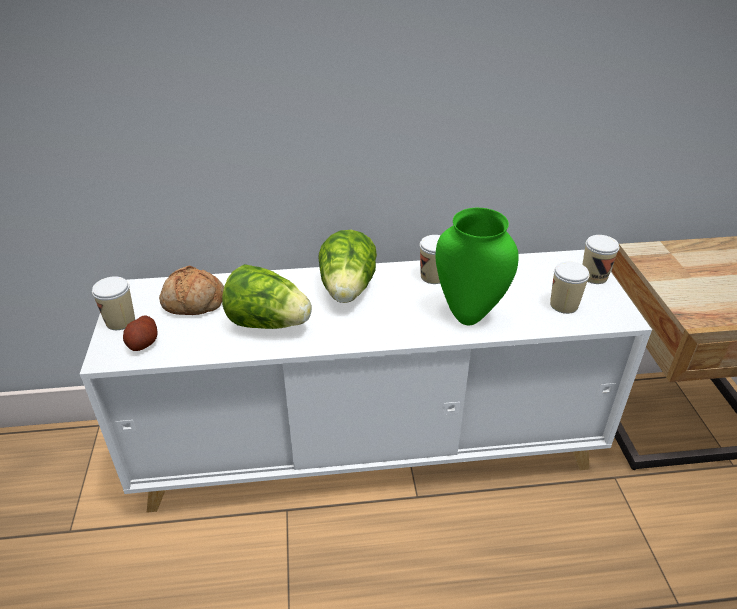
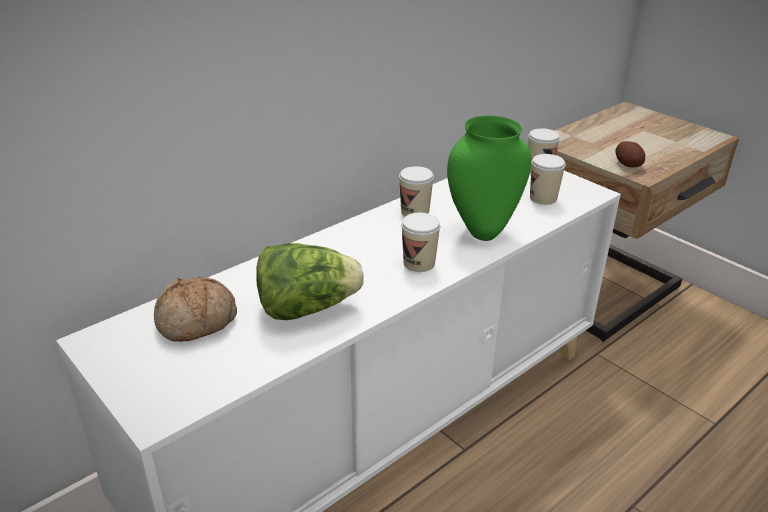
camera: 35 degrees left, 5 degrees down
(120, 321) = (126, 375): cup -> cup (419, 263)
(143, 343) = (186, 385): potato -> potato (628, 164)
(348, 290) = (351, 251): lettuce -> none

